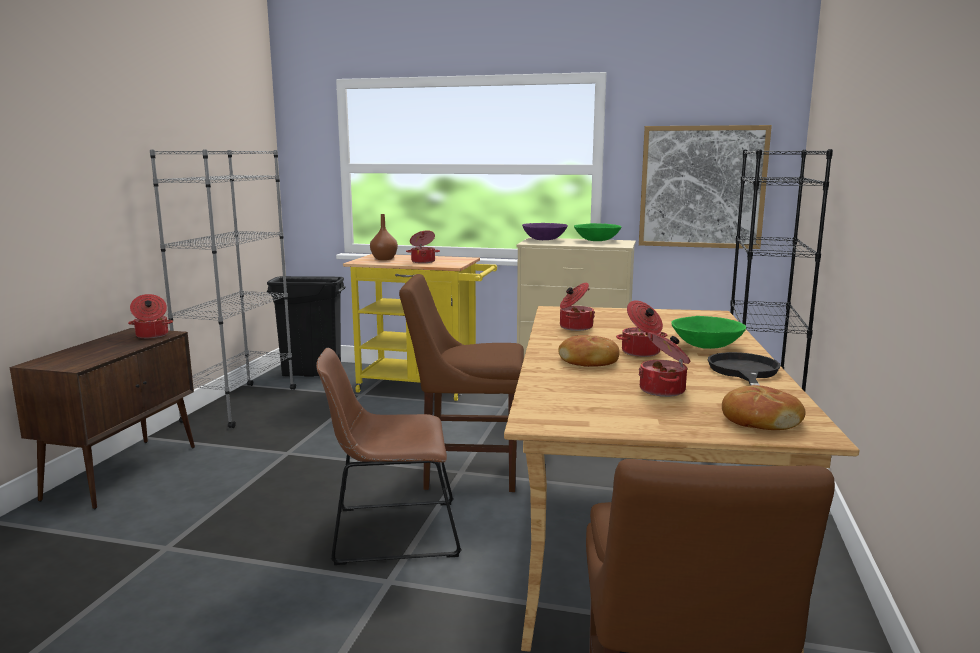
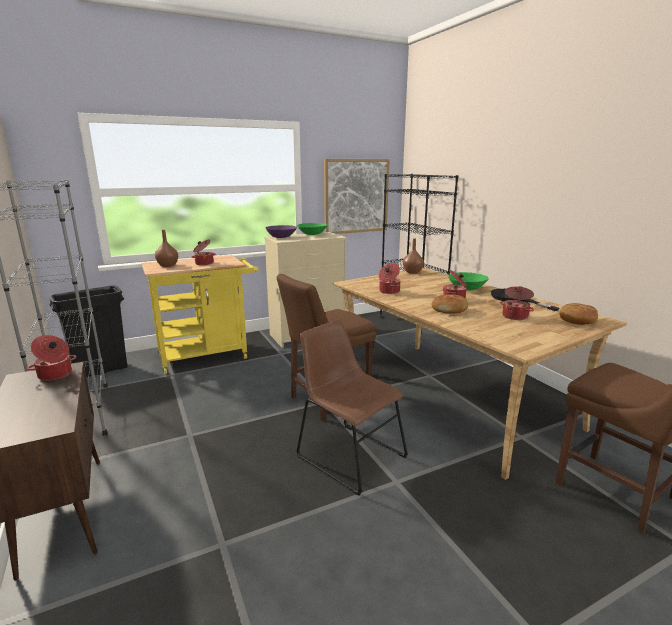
camera: 40 degrees left, 5 degrees up
(389, 532) = (348, 454): brown chair -> brown chair turned 90 degrees clockwise
(687, 313) = (412, 272): none -> brown vase

